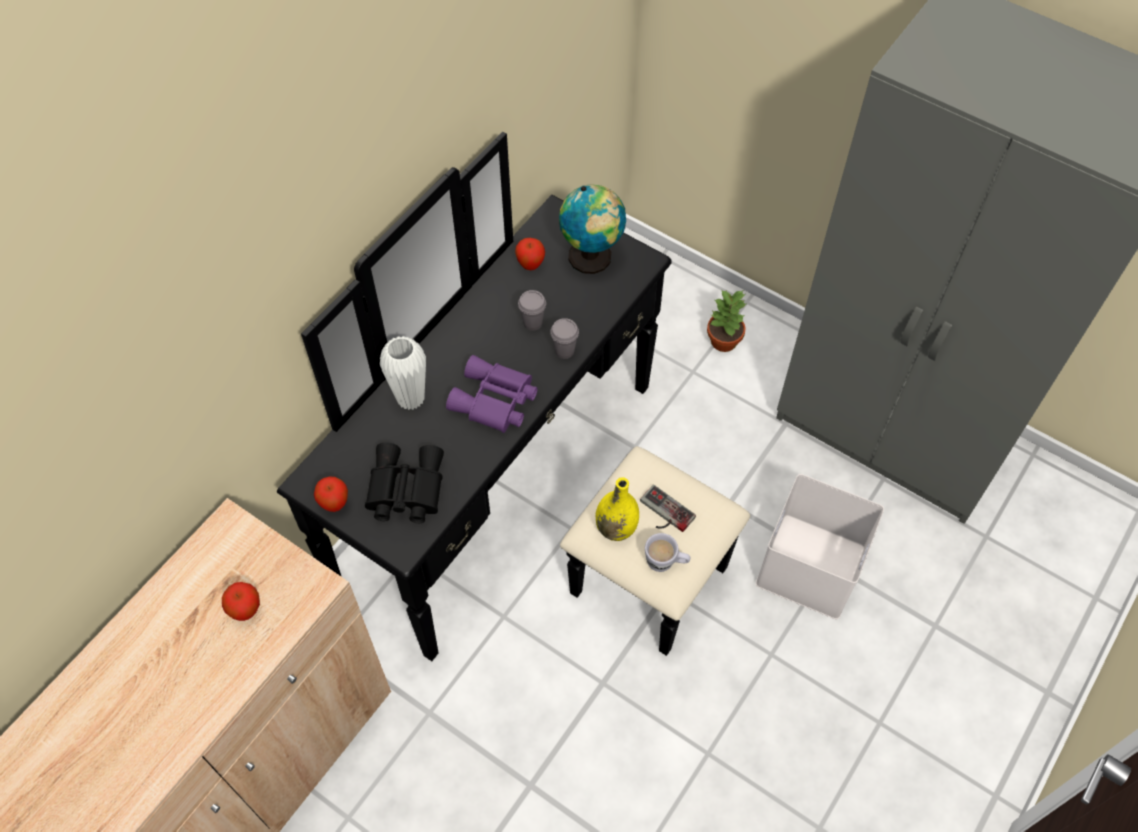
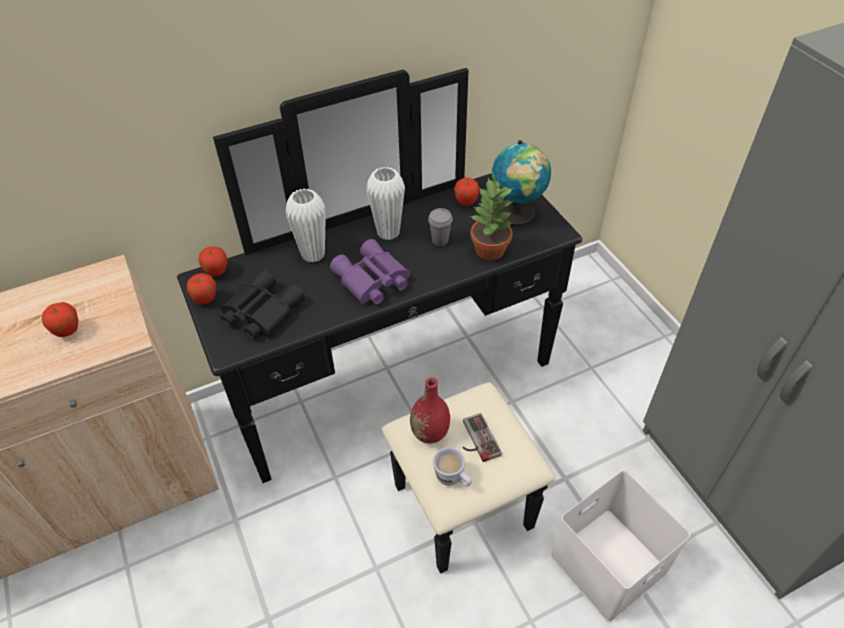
camera: 30 degrees right, 10 degrees down
(321, 467) = (217, 273): none -> apple
(472, 337) = (388, 232): none -> white vase
(564, 351) = (451, 268): grey cup -> none
(616, 528) = (430, 433): yellow vase -> red vase
(724, 341) = (629, 356): potted plant -> potted plant (490, 251)

